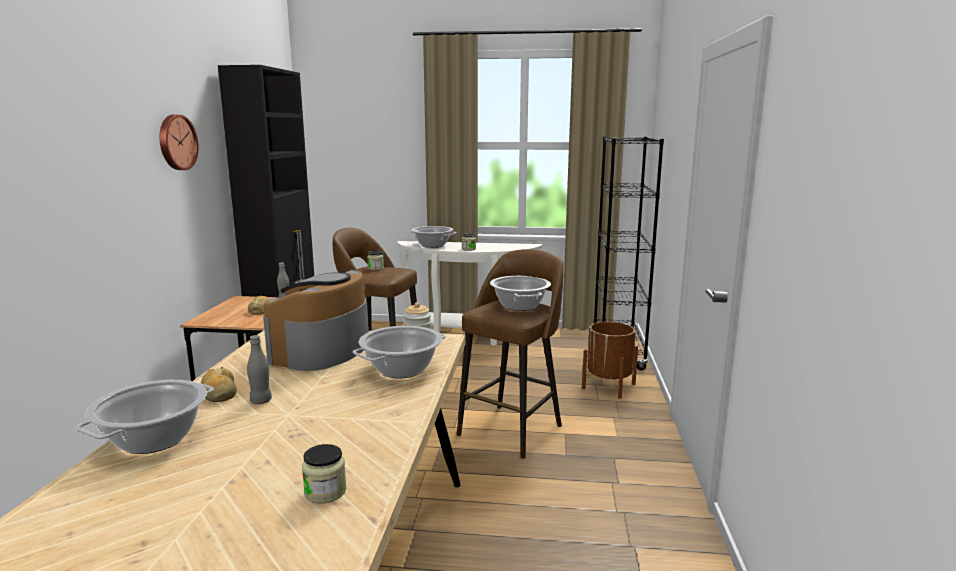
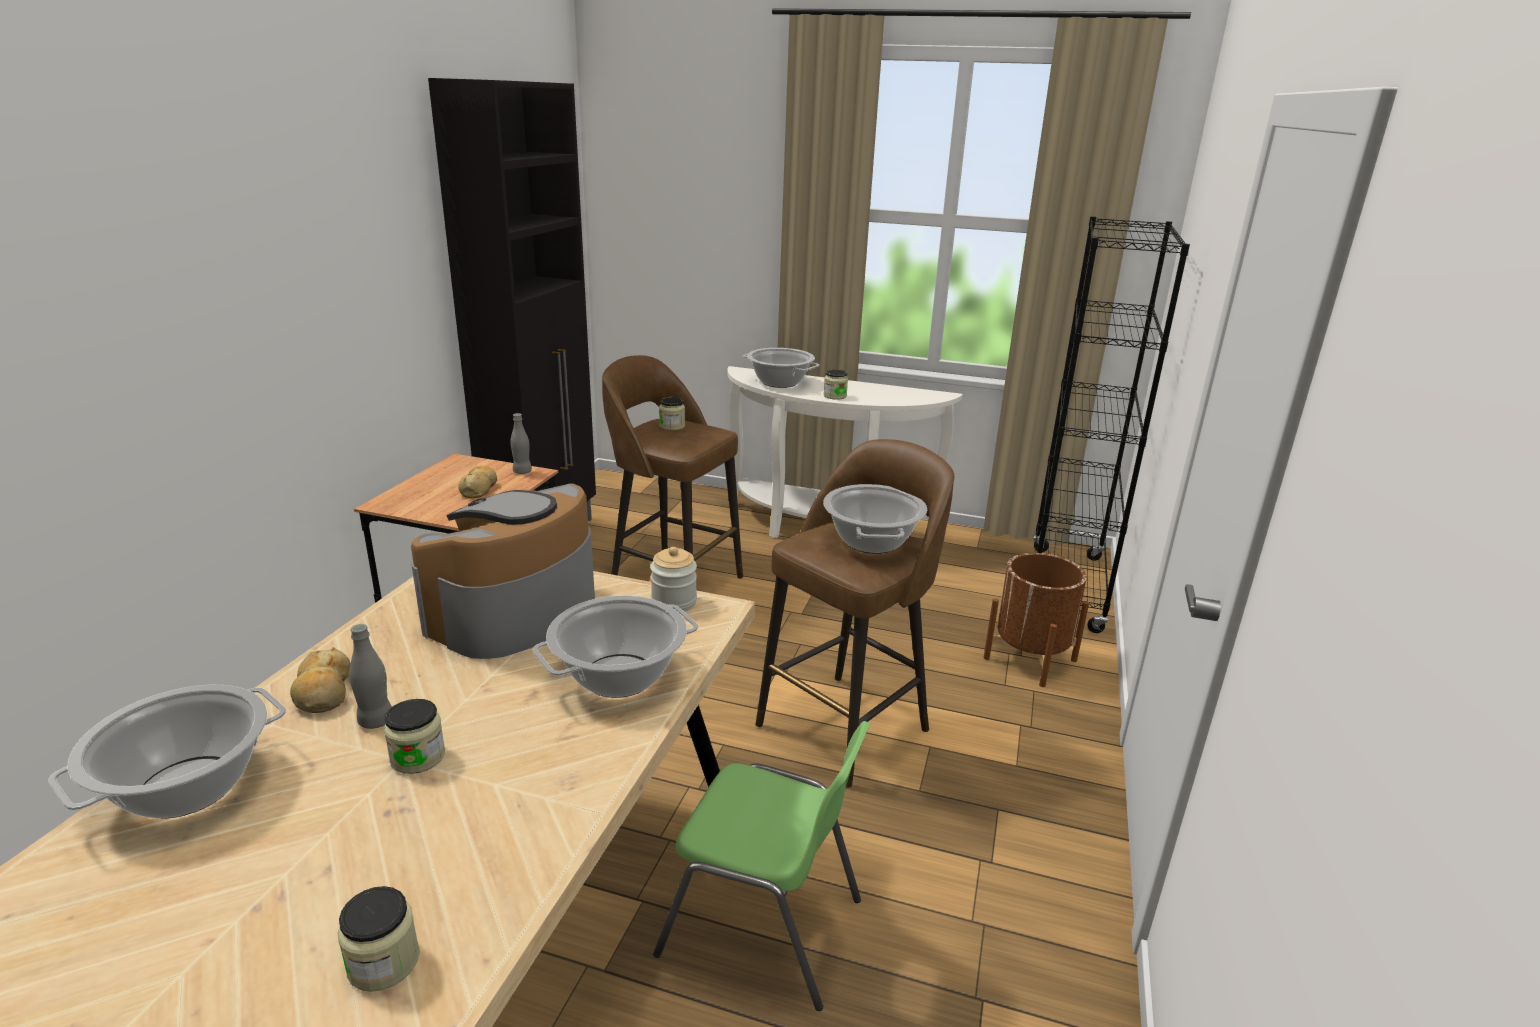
camera: 10 degrees right, 10 degrees up
(176, 142) = (350, 217): wall clock -> none
(296, 412) = (418, 757): none -> jar
(496, 532) = (764, 927): none -> green chair

